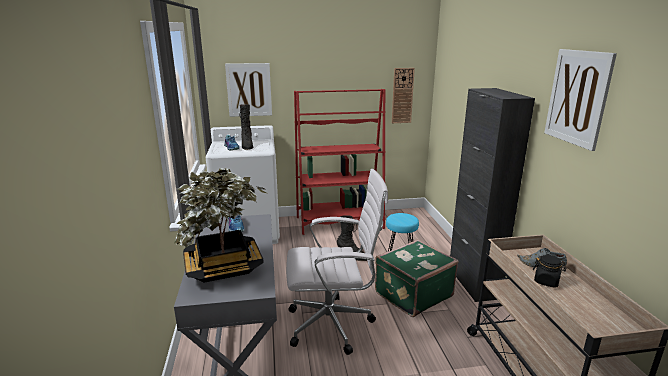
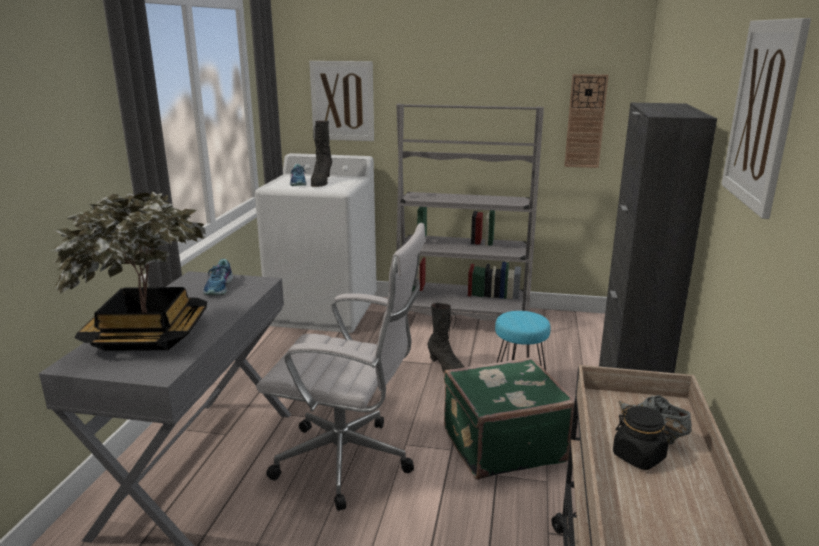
camera: 20 degrees right, 0 degrees up
(339, 223) = (462, 318): red bookcase -> grey bookcase

